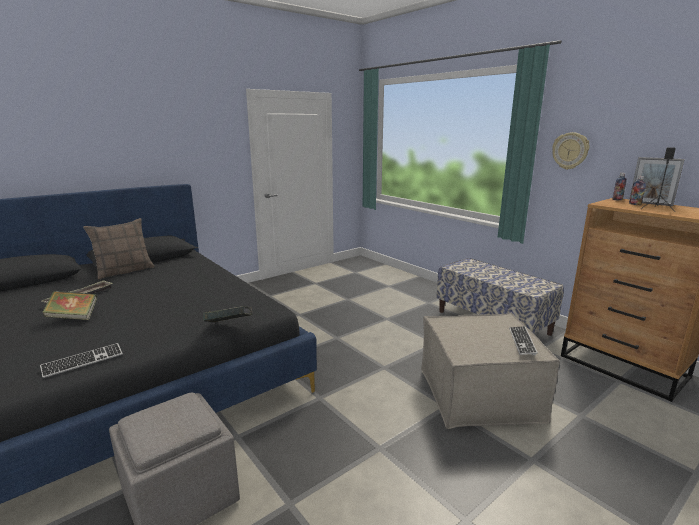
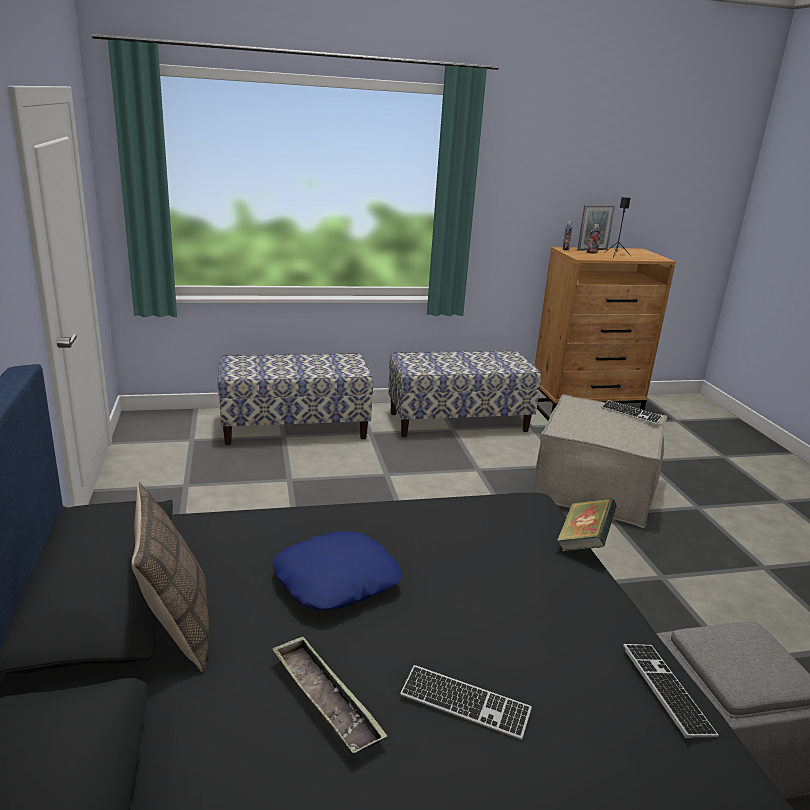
camera: 65 degrees left, 5 degrees up
(73, 317) = (464, 704): book -> keyboard
(163, 284) = (336, 579): none -> blue pillow
(401, 286) = (295, 428): none -> bench
(570, 151) = (501, 198): wall clock -> none

